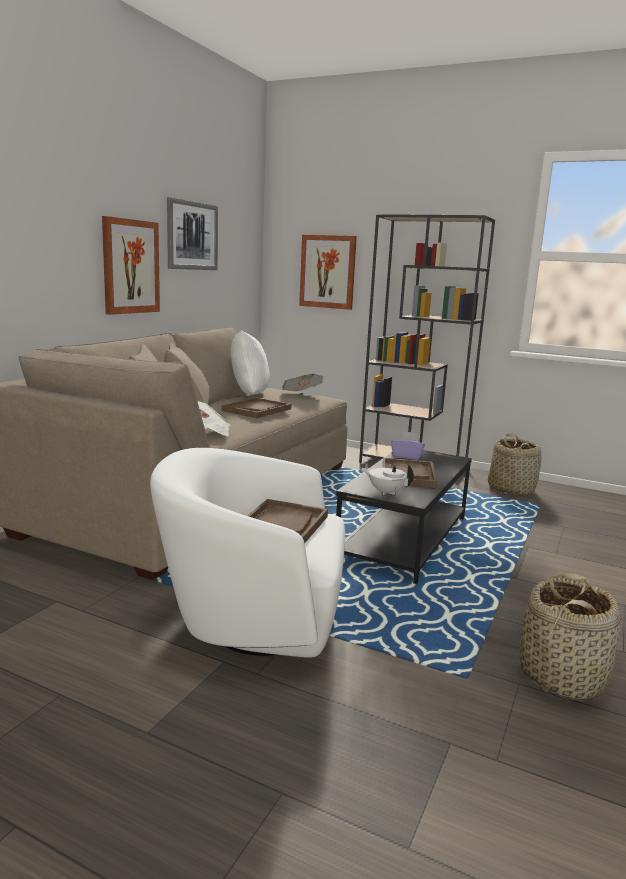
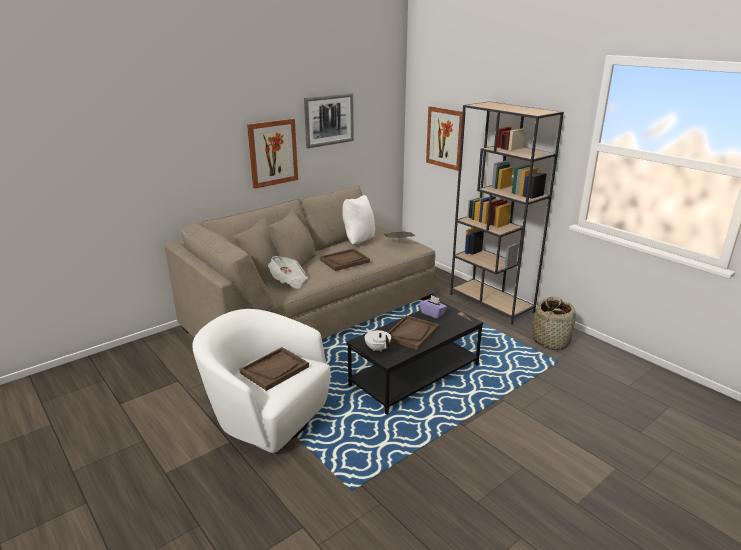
camera: 25 degrees right, 10 degrees up
(562, 676) = (413, 507): basket -> none

